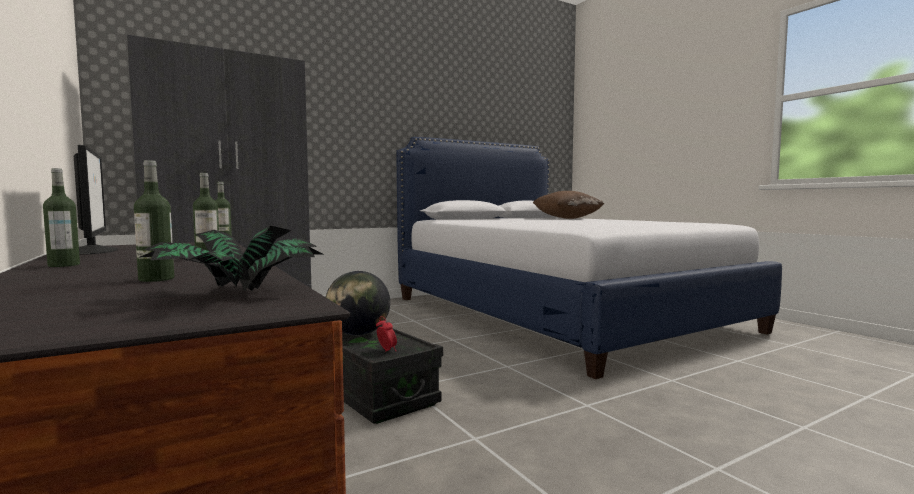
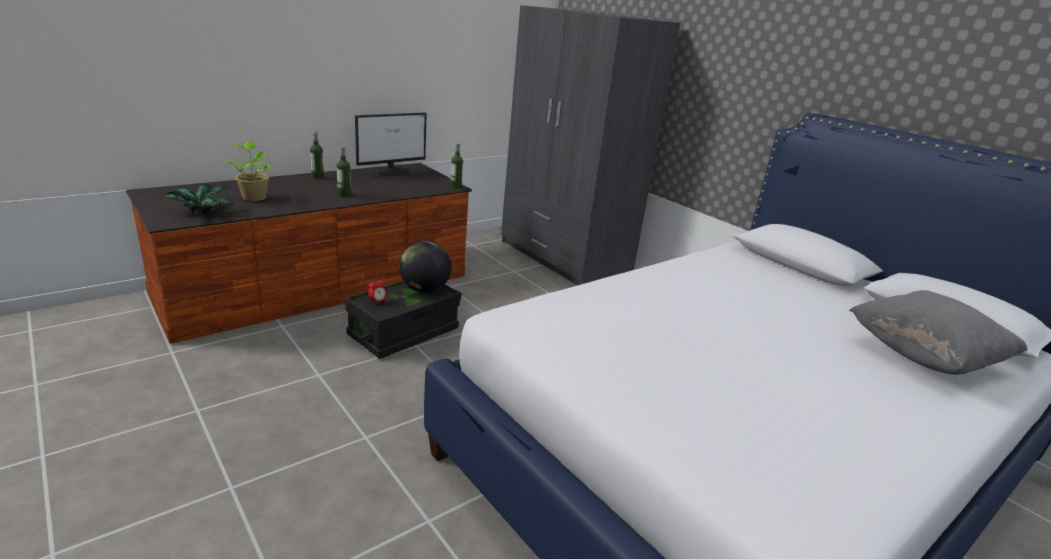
camera: 80 degrees right, 20 degrees up
(156, 279) = (254, 197): bottle -> potted plant
(566, 218) = (923, 356): brown pillow -> grey pillow

